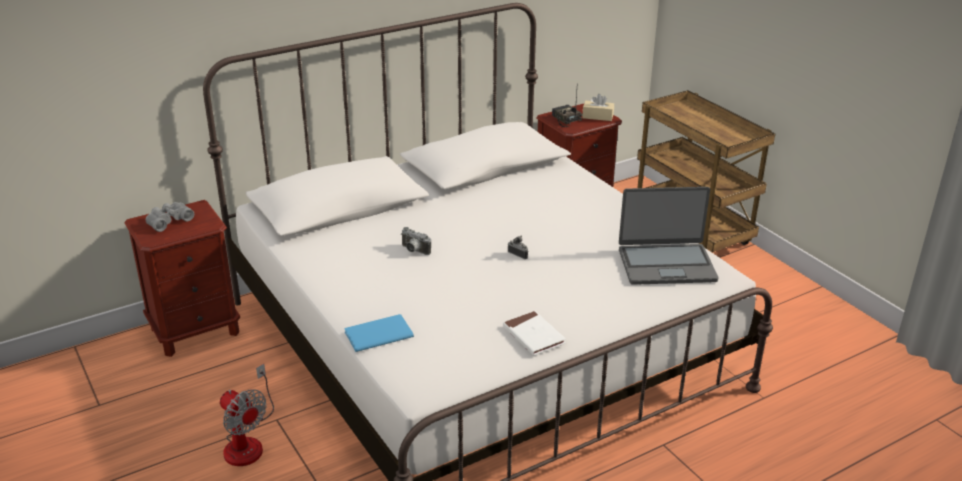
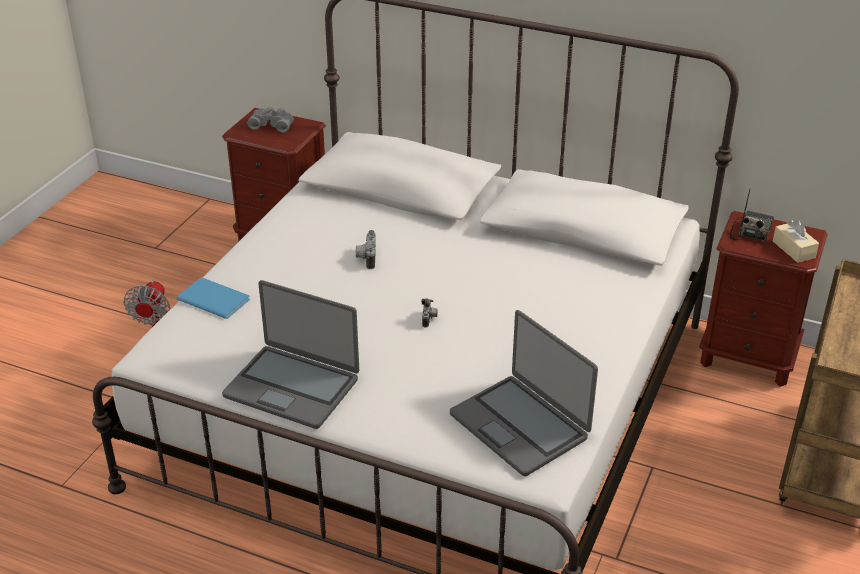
camera: 55 degrees right, 5 degrees up
(533, 336) = (292, 387): white book -> laptop

